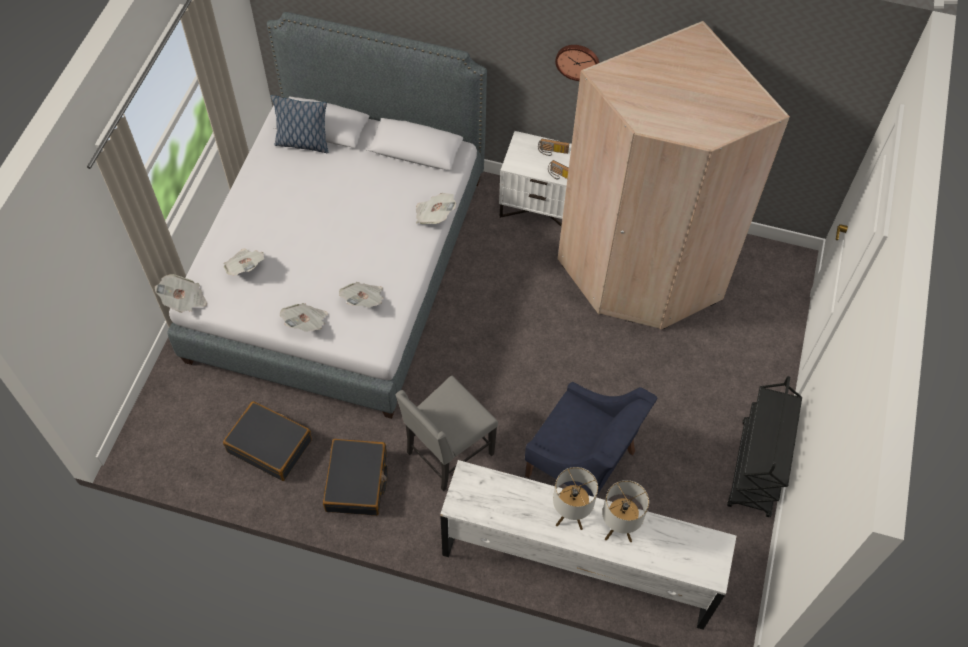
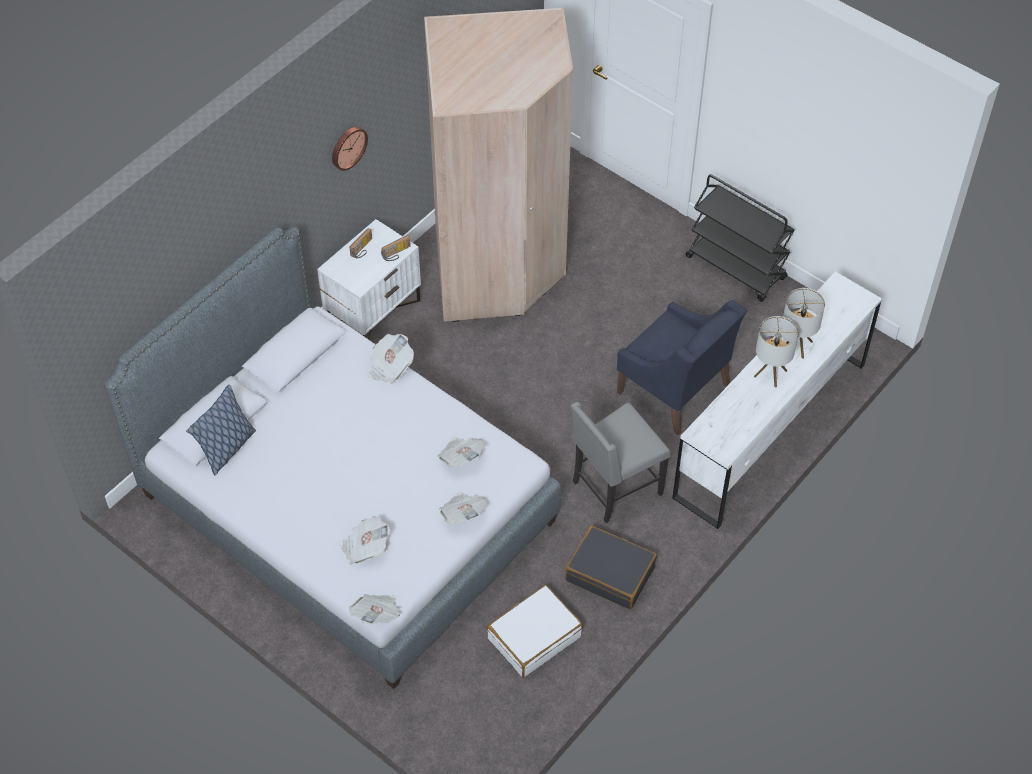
camera: 65 degrees left, 5 degrees down
(270, 445) = (534, 637): black suitcase -> white suitcase
(448, 454) = (615, 488): grey chair -> grey chair turned 75 degrees clockwise
(581, 464) = (674, 389): blue armchair -> blue armchair turned 75 degrees clockwise

